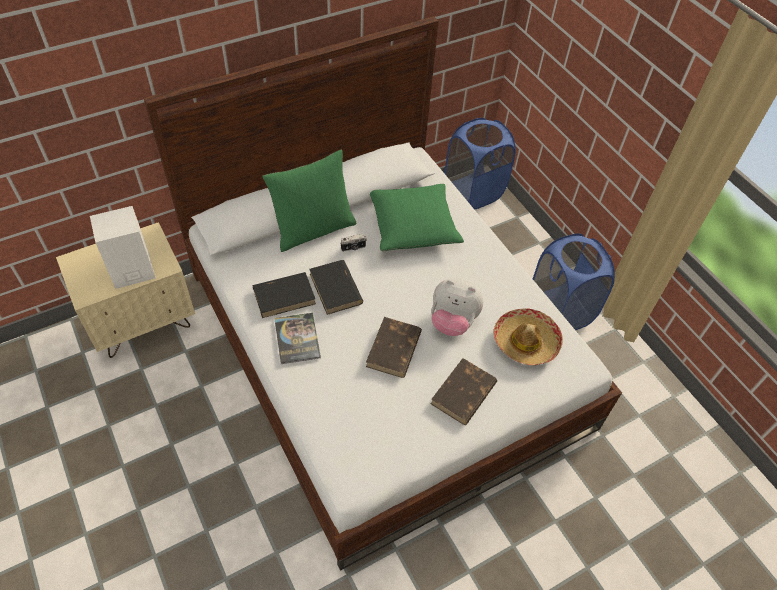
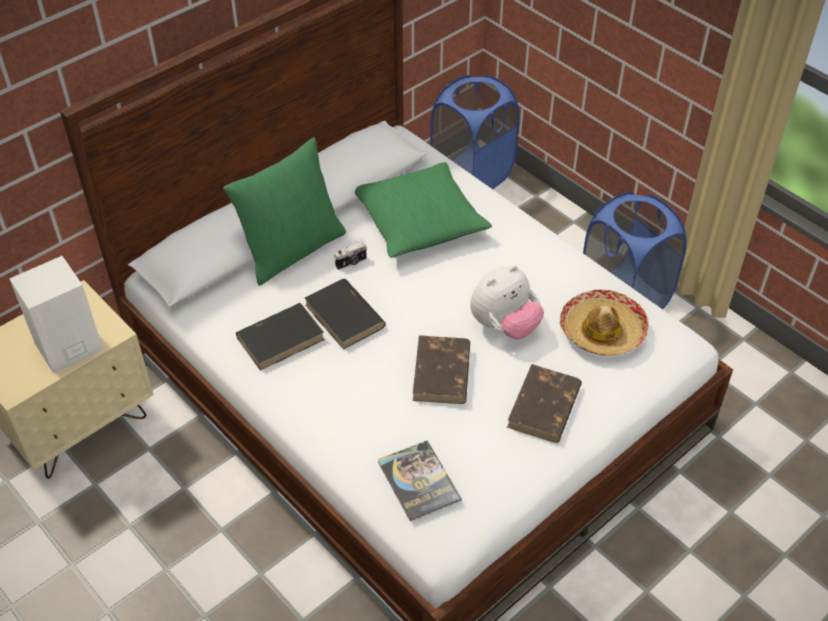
camera: 10 degrees left, 5 degrees down
(297, 338) = (314, 386): book -> book (419, 481)
(452, 321) = (504, 326): plush toy -> plush toy turned 45 degrees counterclockwise

